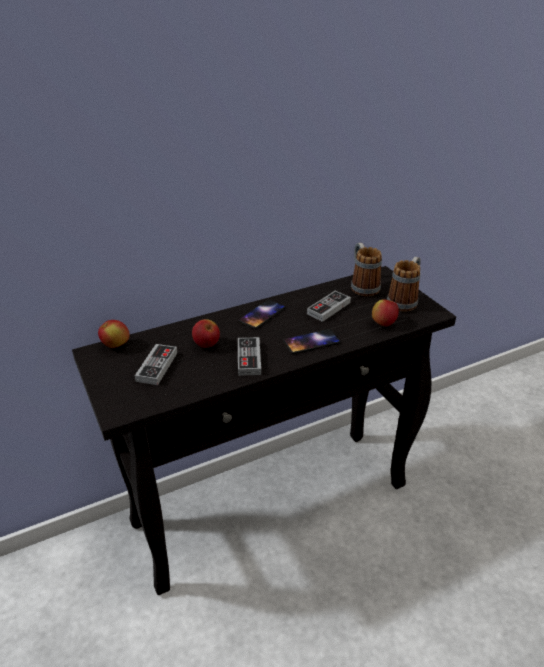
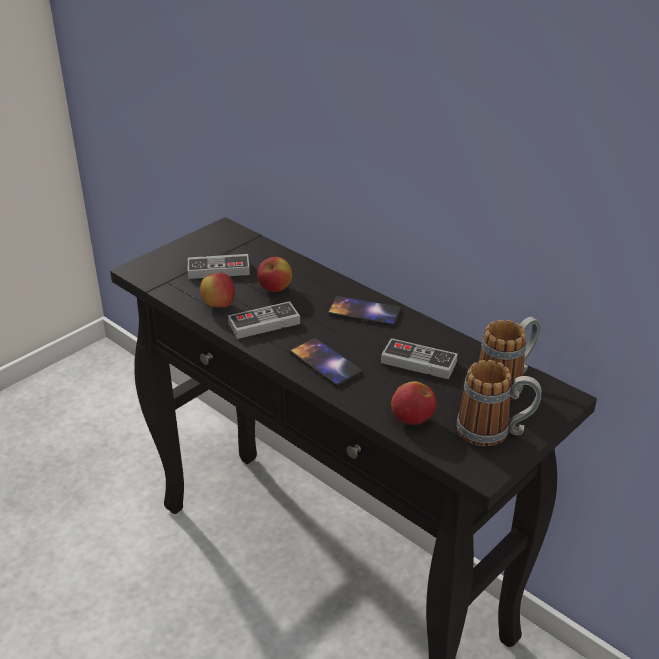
camera: 70 degrees right, 0 degrees up
(116, 345) = (243, 237): apple -> apple (218, 305)

